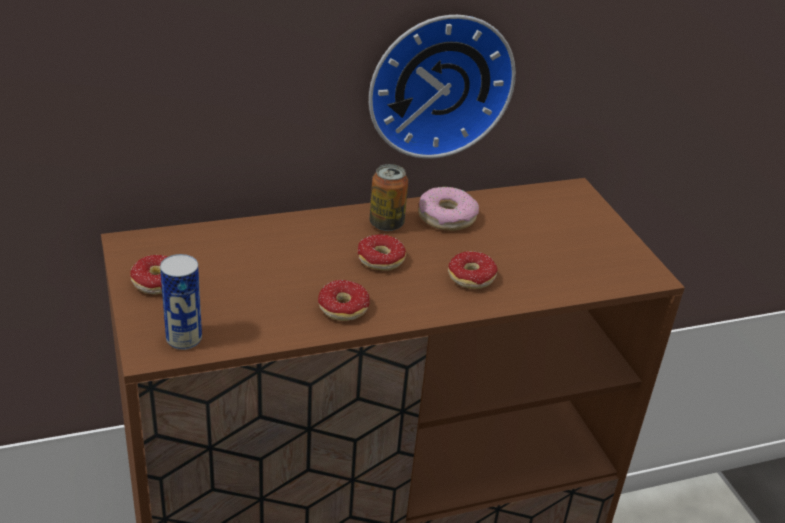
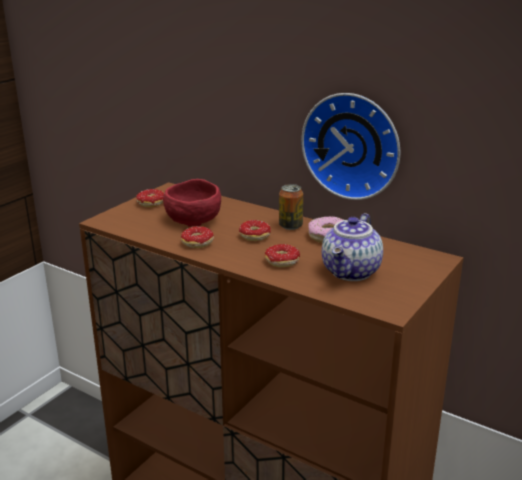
camera: 55 degrees right, 10 degrees down
(184, 339) = (119, 222): can -> none
(267, 277) = (193, 219): none -> red bowl
(548, 251) = (352, 272): none -> teapot

